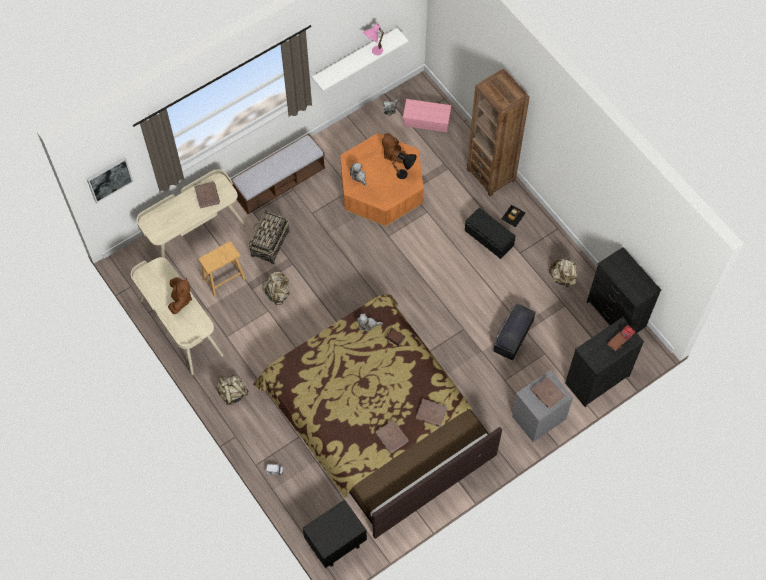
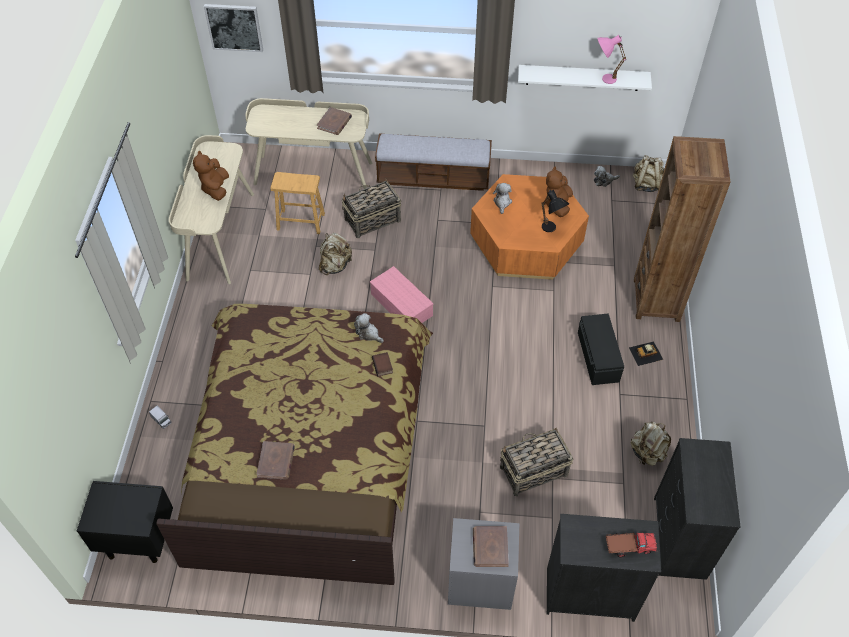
camera: 40 degrees right, 10 degrees down
(180, 299) = (216, 188): brown plush toy -> brown plush toy turned 135 degrees clockwise
(232, 393) = (201, 321): beige backpack -> beige backpack (646, 184)
(427, 119) = (633, 211): pink storage box -> pink storage box (402, 305)
(431, 413) = (341, 469): brown book -> none
(512, 335) = (533, 471): black storage box -> basket

